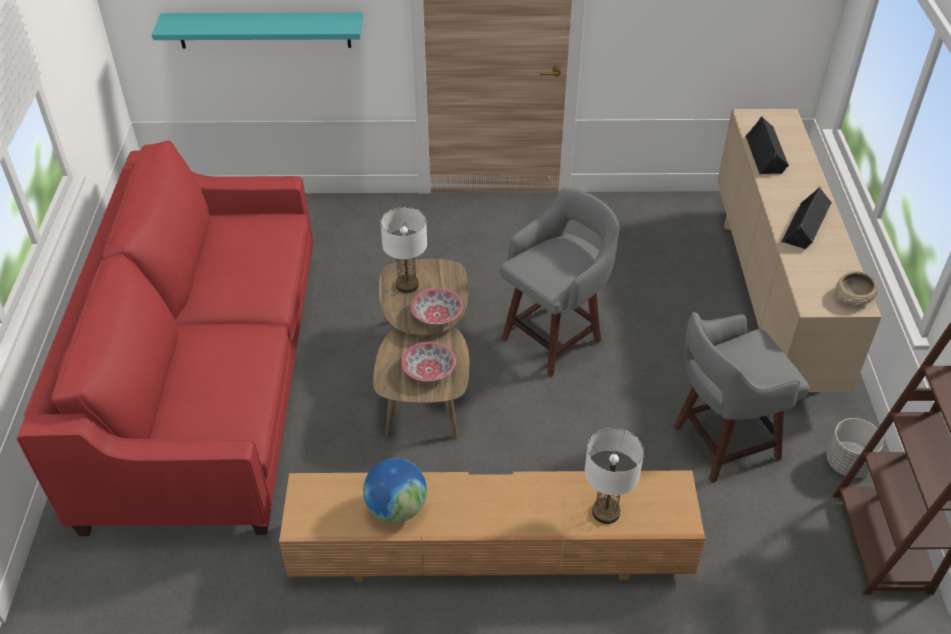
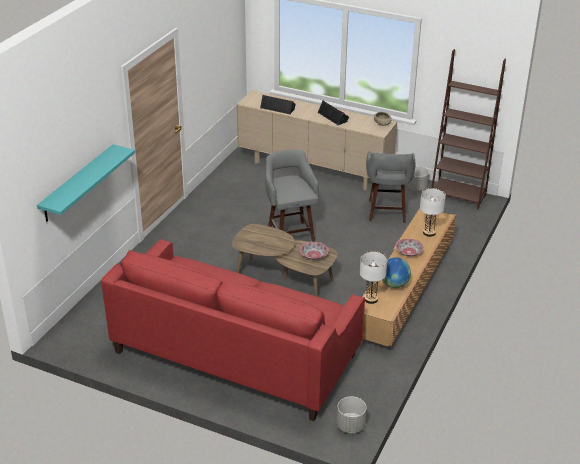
camera: 65 degrees left, 10 degrees down
(79, 590) = (350, 426): none -> grey planter
(407, 285) = (253, 243): table lamp -> table lamp (370, 299)
(436, 315) = (283, 240): bowl -> bowl (409, 253)

